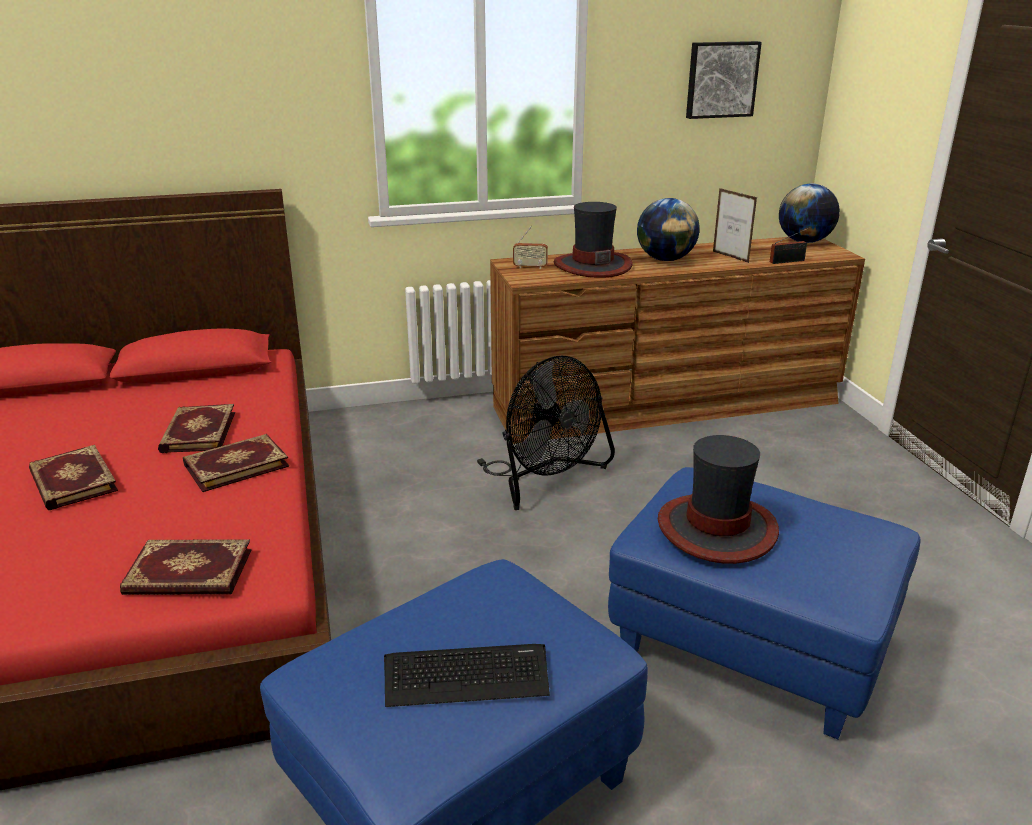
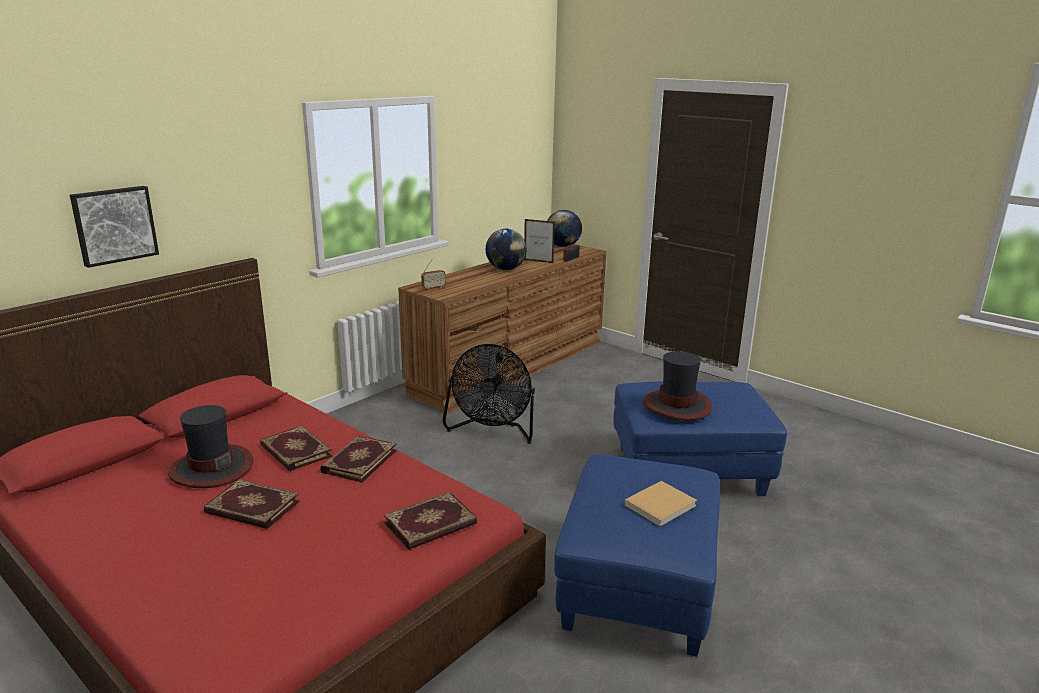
camera: 35 degrees left, 5 degrees down
(466, 676) = (661, 504): keyboard -> beige book
(542, 479) = (490, 428): black fan -> black fan turned 90 degrees clockwise
(592, 265) = (469, 280): hat -> hat (211, 468)
(721, 79) = (504, 150): picture -> picture (114, 225)

